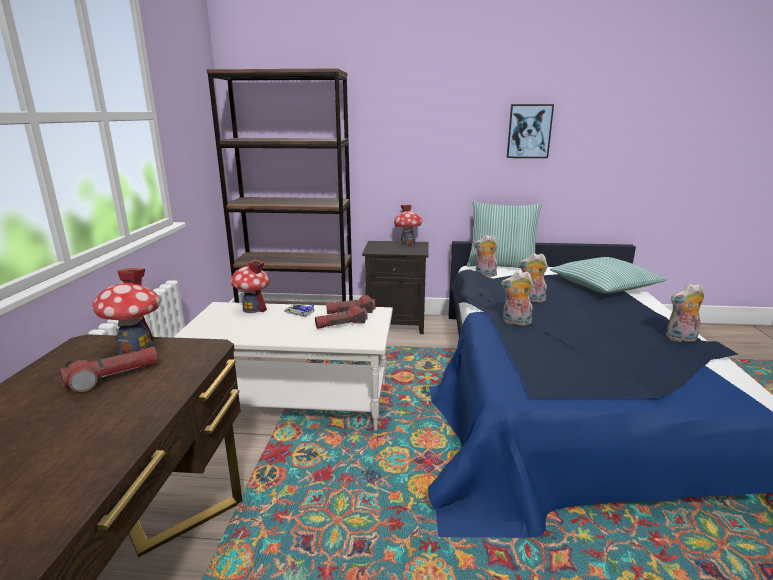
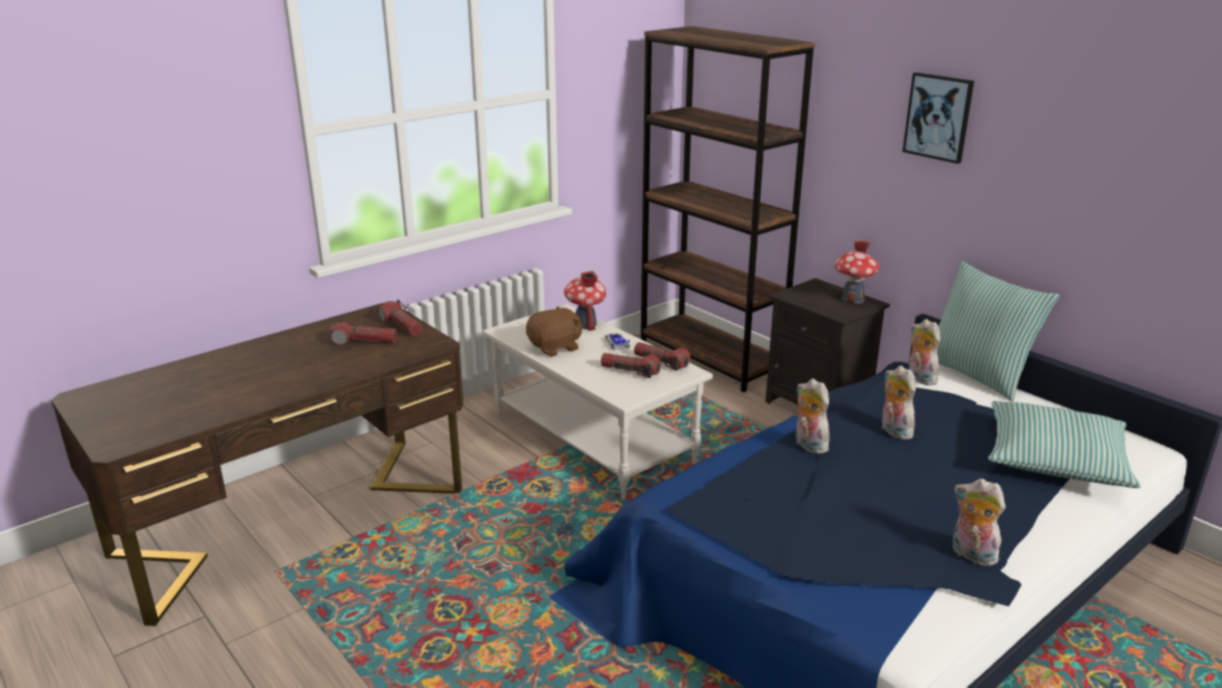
camera: 45 degrees right, 5 degrees up
(136, 348) = (402, 326): toy house -> flashlight
(257, 331) = (555, 348): none -> brown plush toy
(529, 131) = (1059, 171): picture -> picture (938, 117)

